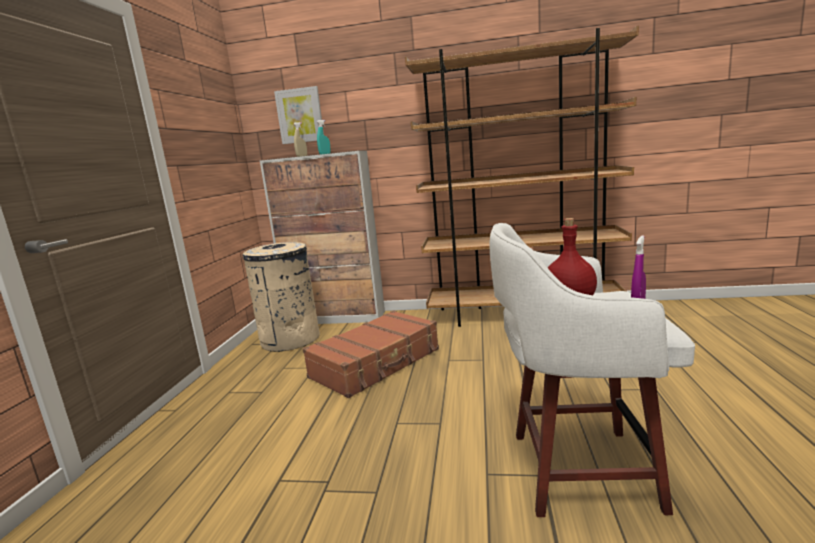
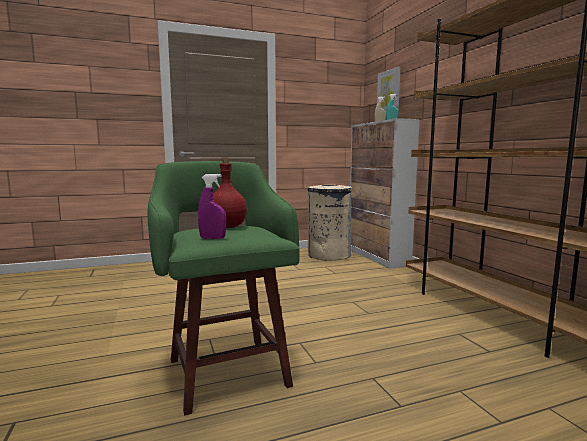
camera: 60 degrees right, 5 degrees down
(376, 363) = (321, 282): brown suitcase -> none
(576, 470) = (226, 370): white stool -> green stool

